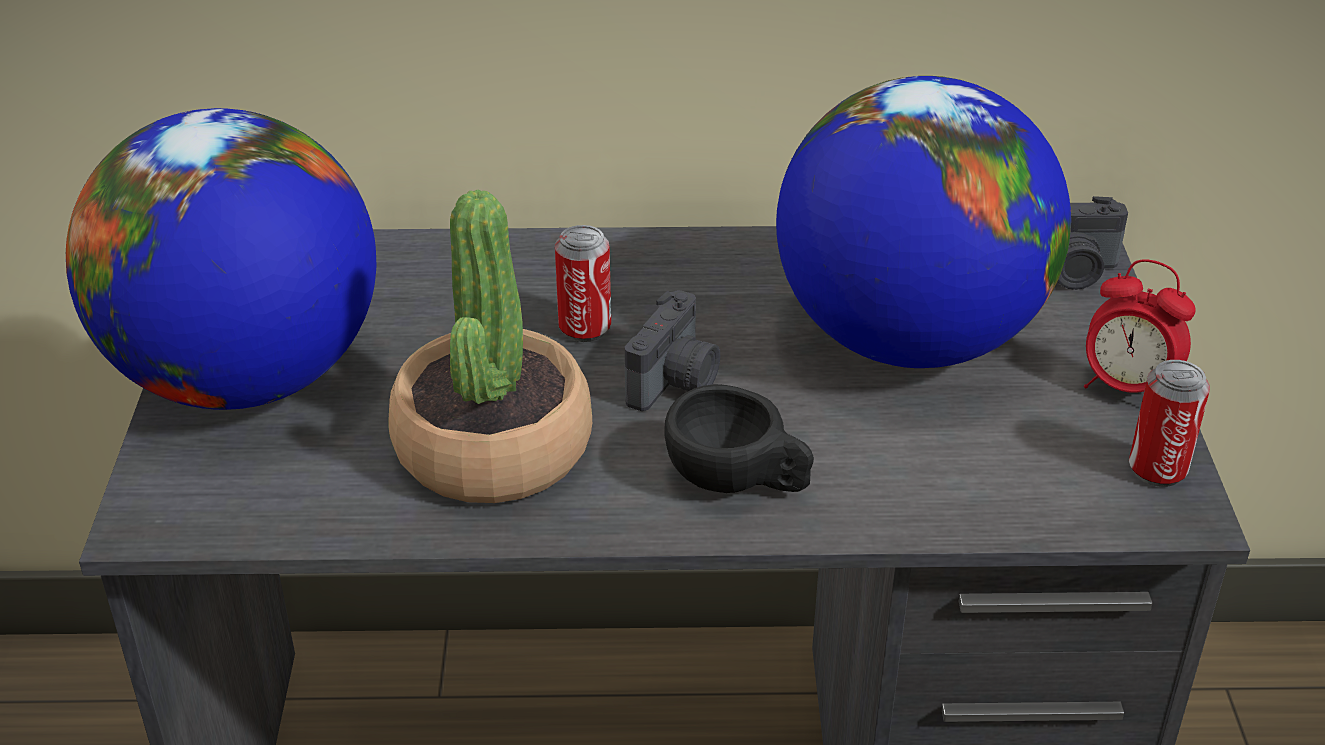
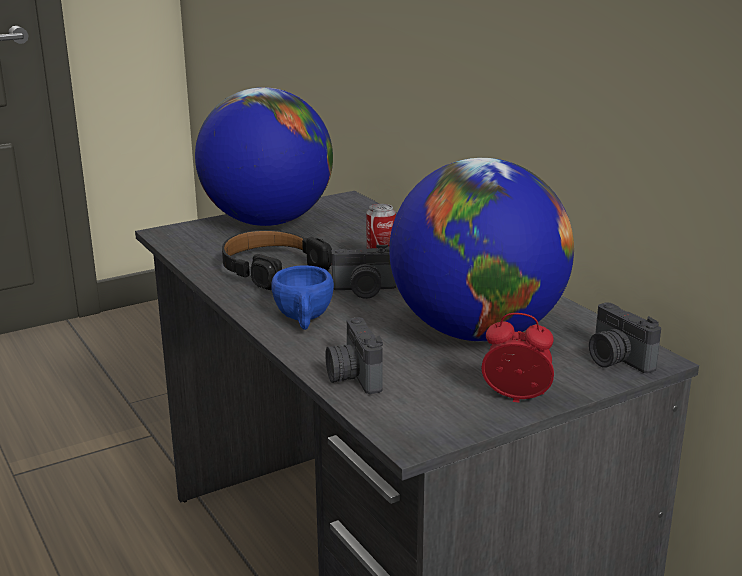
camera: 60 degrees right, 15 degrees down
(492, 447) = (272, 270): potted plant -> black headphones
(738, 481) = (304, 320): black cup -> blue cup
(972, 500) = (353, 377): none -> camera
(1125, 388) = (516, 400): alarm clock -> alarm clock turned 105 degrees clockwise
(1157, 470) = (445, 424): can -> none

